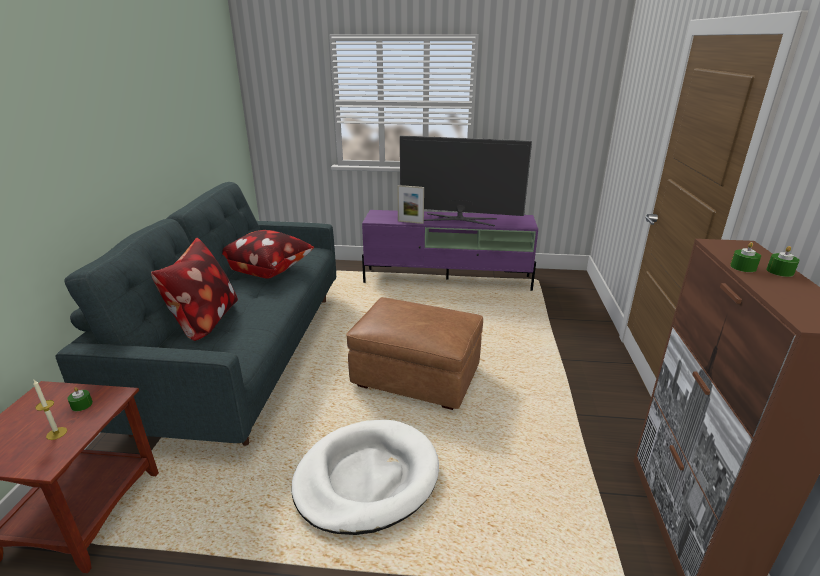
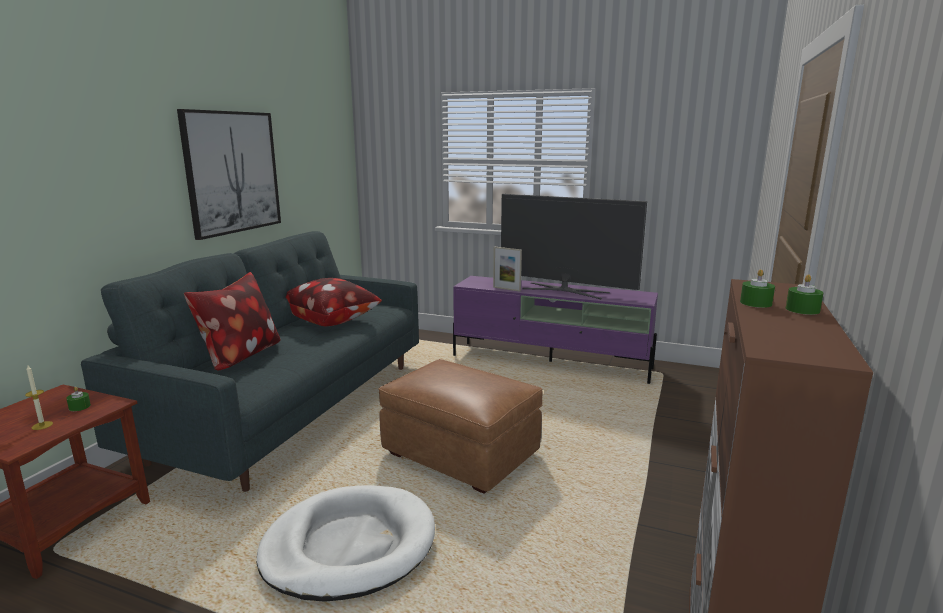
camera: 15 degrees right, 10 degrees down
(148, 132) = (232, 172): none -> picture

